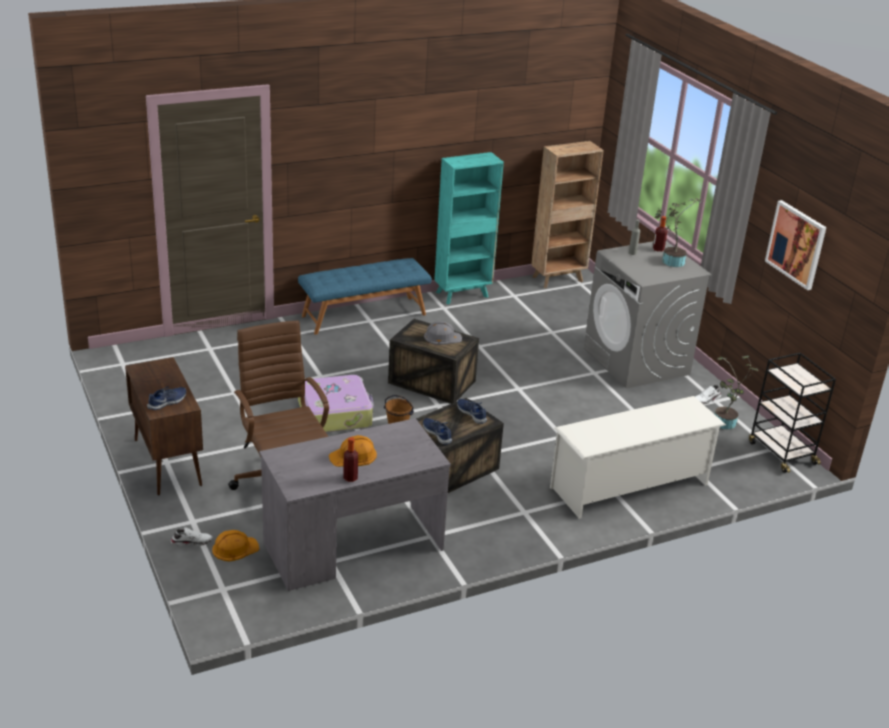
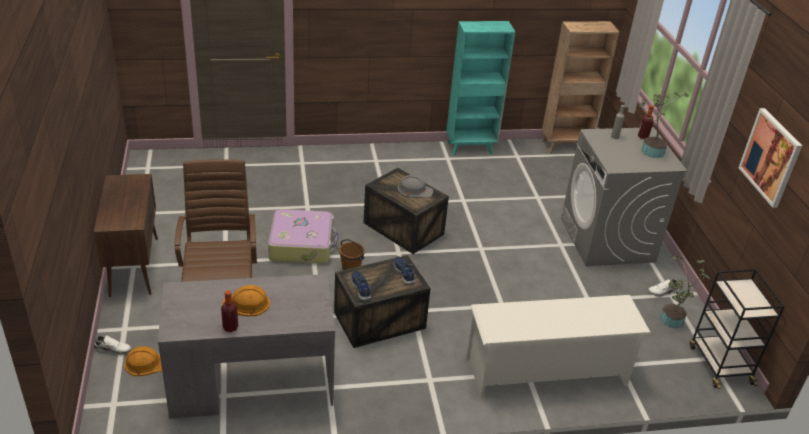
camera: 15 degrees right, 5 degrees up
(168, 402) = (120, 217): blue shoe -> none
(364, 315) = (373, 154): blue bench -> none

